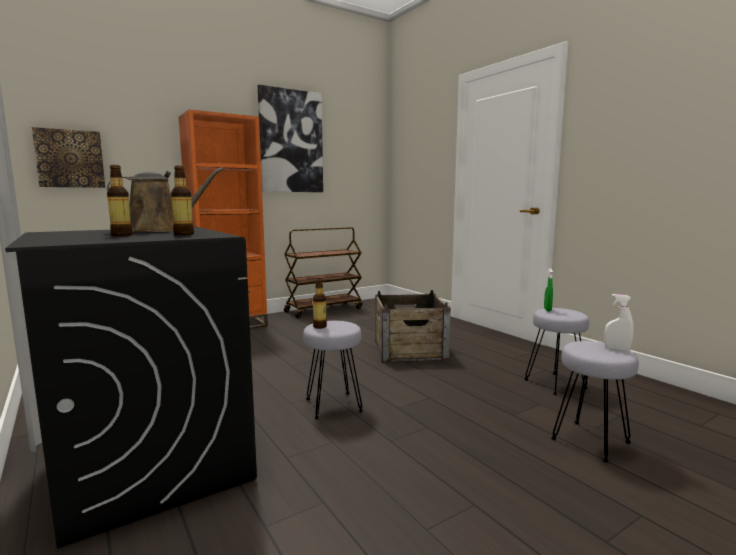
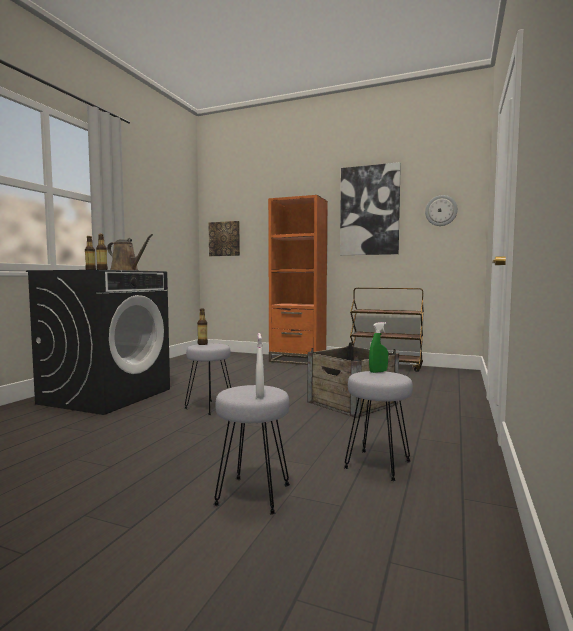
camera: 55 degrees right, 5 degrees down
(355, 150) = (441, 210): none -> wall clock

